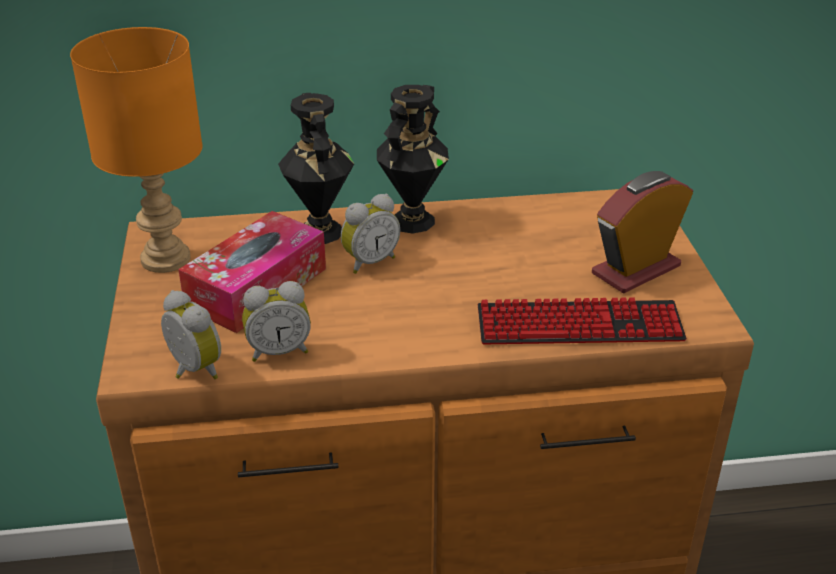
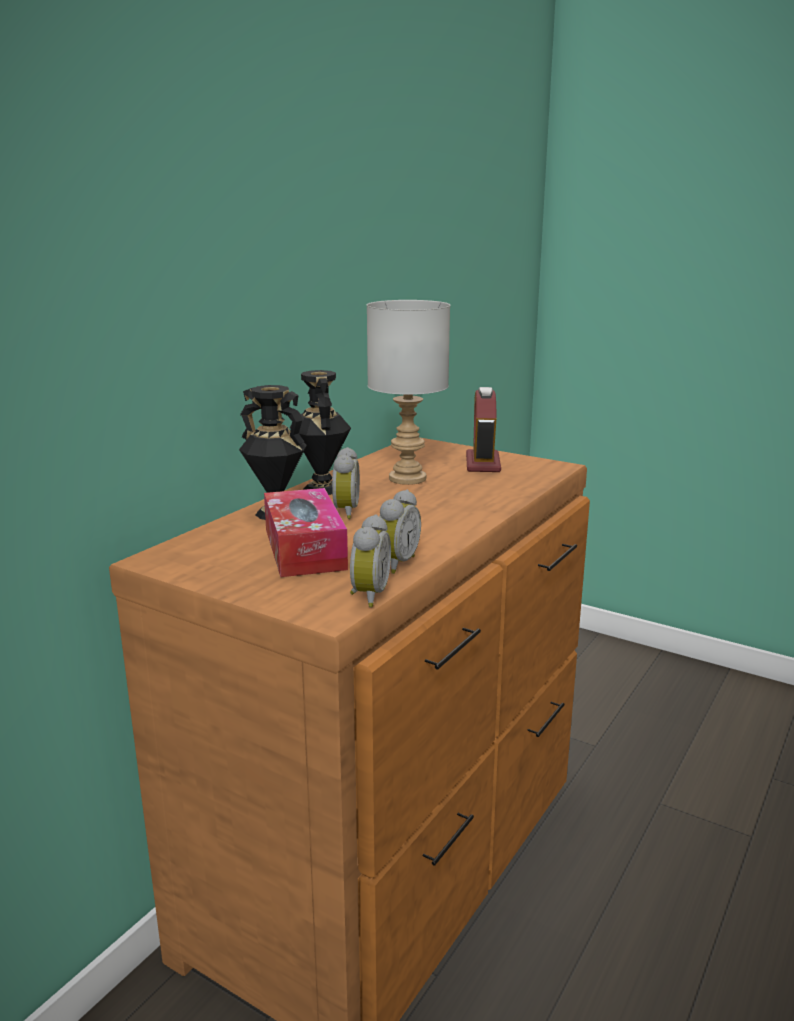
camera: 50 degrees left, 15 degrees down
(163, 259) = (198, 566): orange table lamp -> none
(192, 370) = (367, 595): alarm clock -> alarm clock turned 105 degrees clockwise
(513, 248) = (407, 478): none -> grey table lamp
(579, 326) = (511, 489): keyboard -> none

